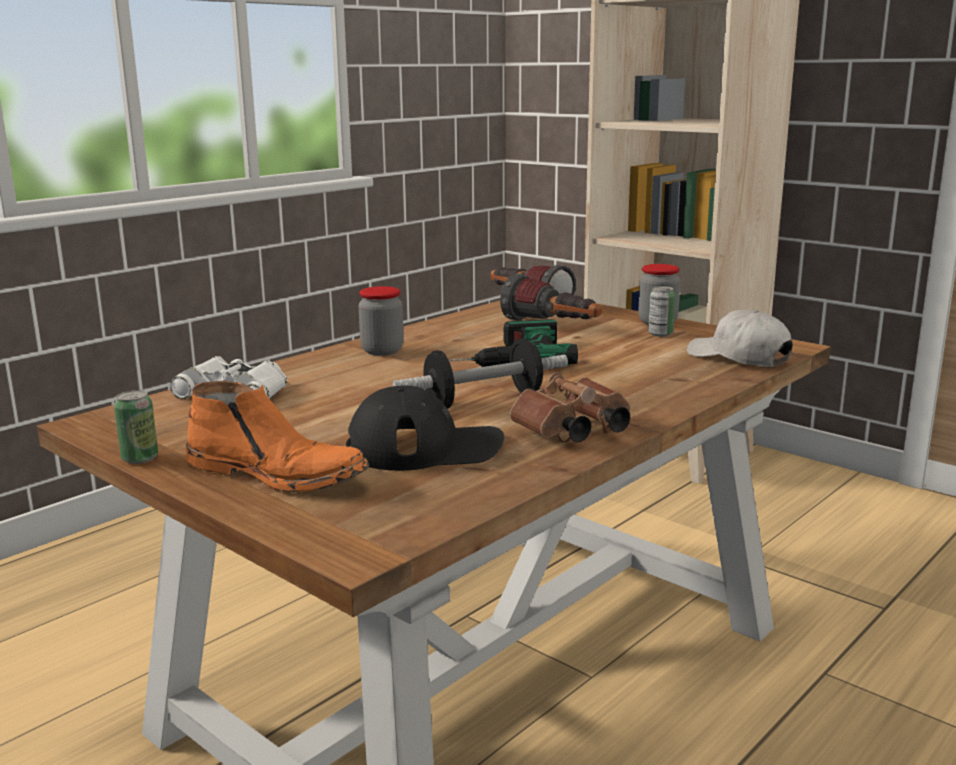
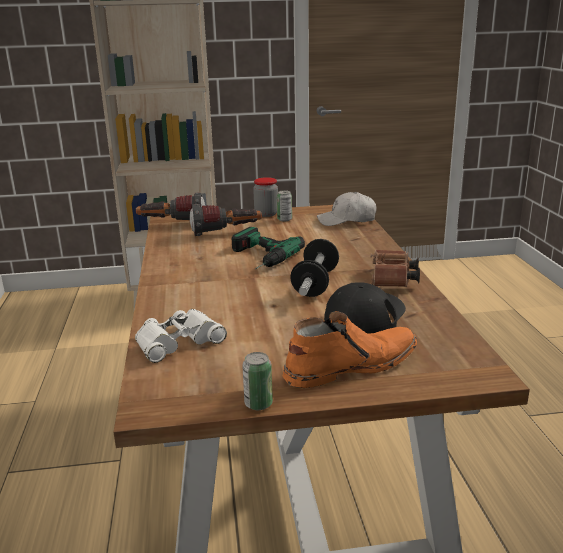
camera: 50 degrees left, 5 degrees up
(382, 351) = (180, 280): jar -> none

